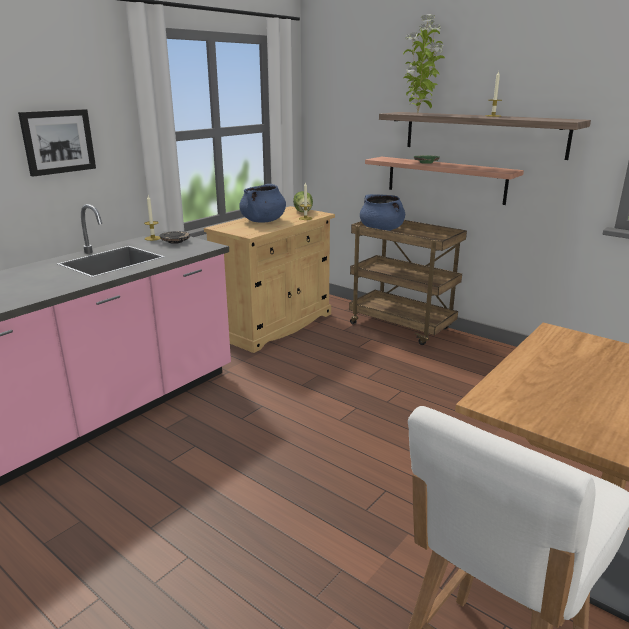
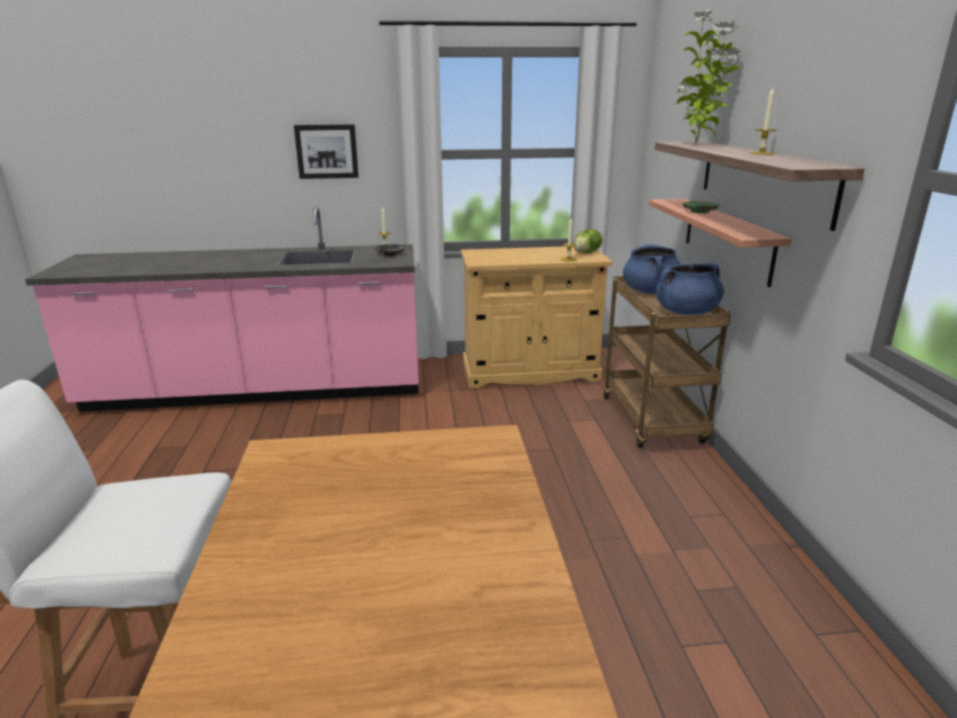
camera: 45 degrees right, 0 degrees up
(263, 221) = (523, 254): blue cooking pot -> blue cooking pot (686, 312)

